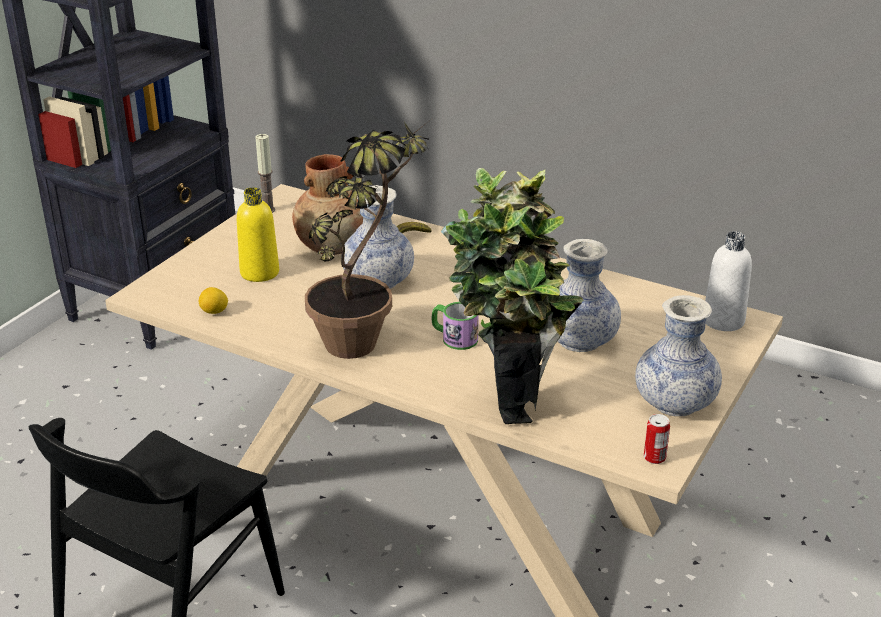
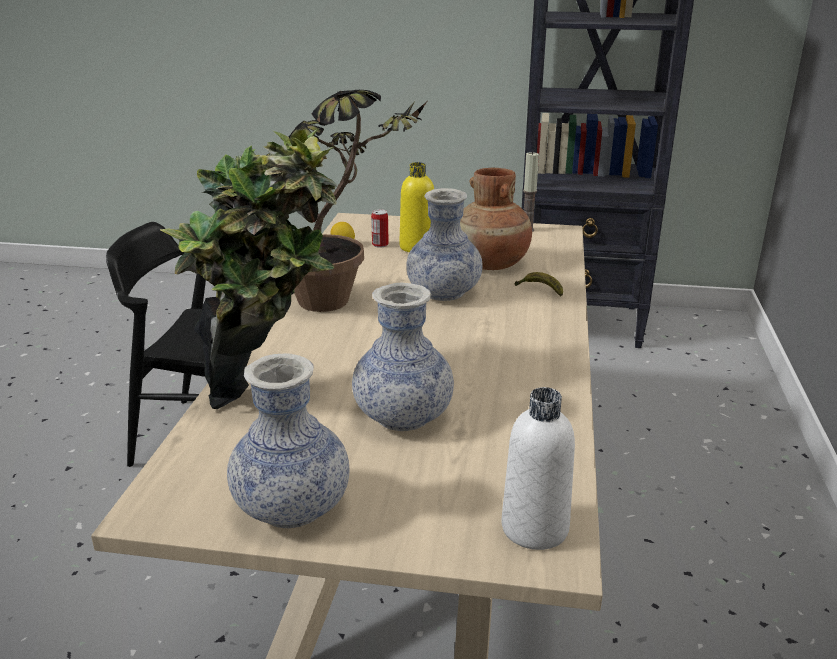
camera: 70 degrees right, 5 degrees down
(454, 338) = (363, 344): mug -> none
(654, 458) = (163, 505): can -> can (380, 245)

